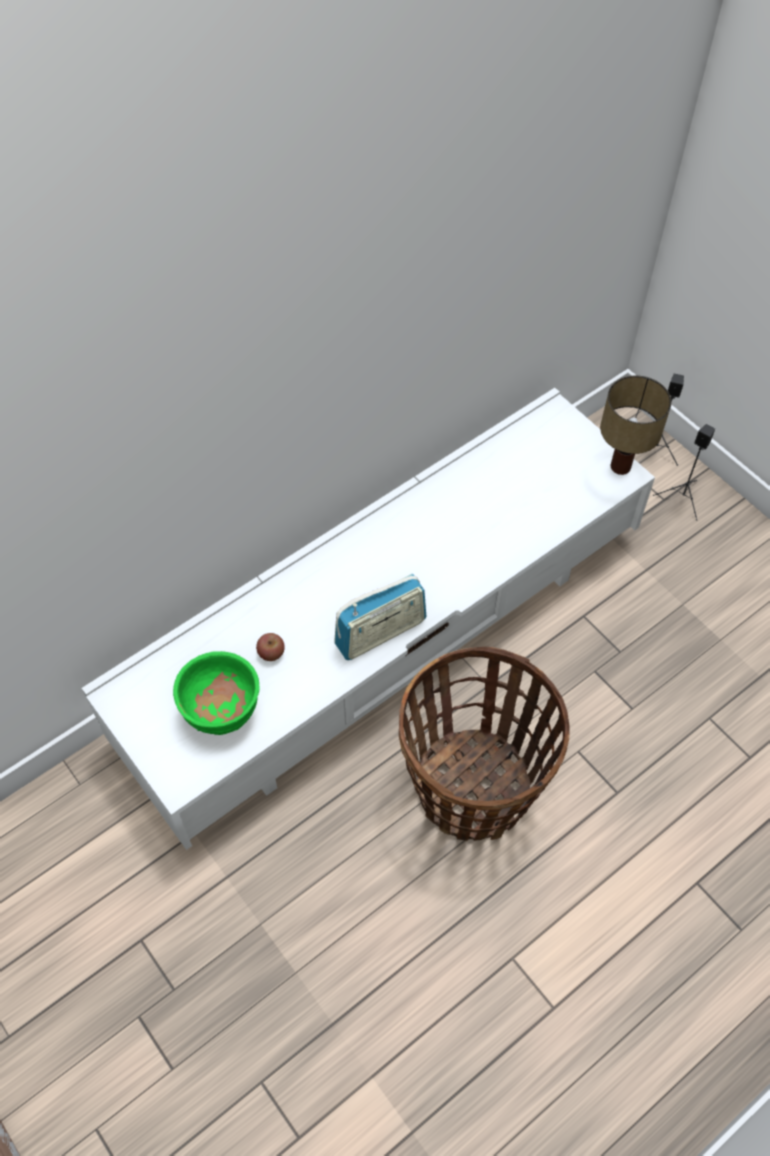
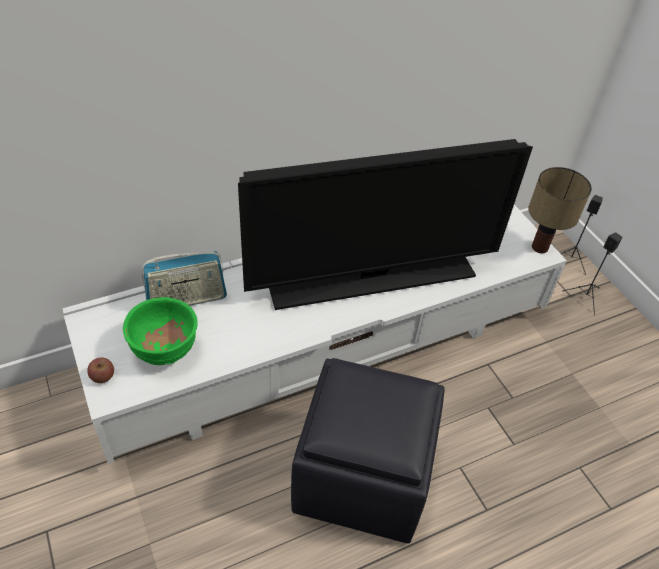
camera: 10 degrees right, 10 degrees down
(271, 653) = (220, 317): apple -> apple (102, 376)
(380, 633) = (313, 322): radio -> radio (187, 299)
(434, 559) = (373, 279): none -> television
(473, 787) = (363, 475): basket -> black ottoman

